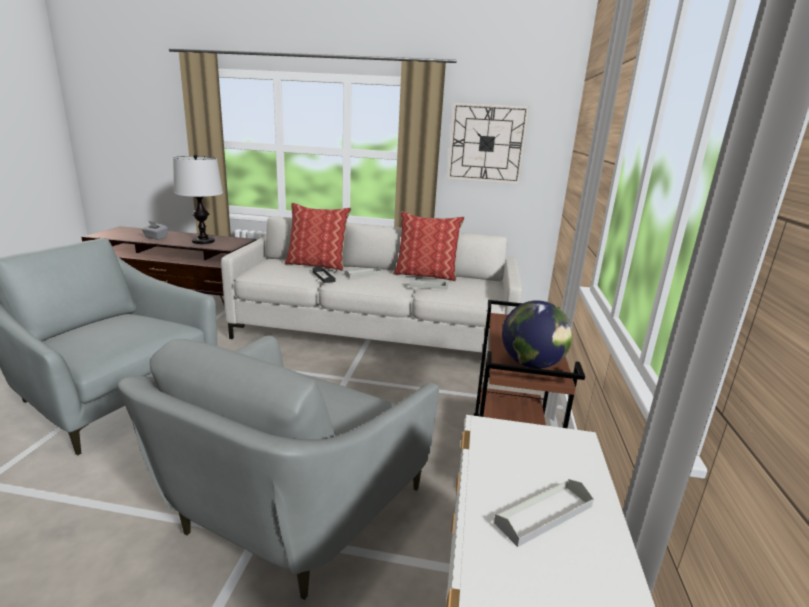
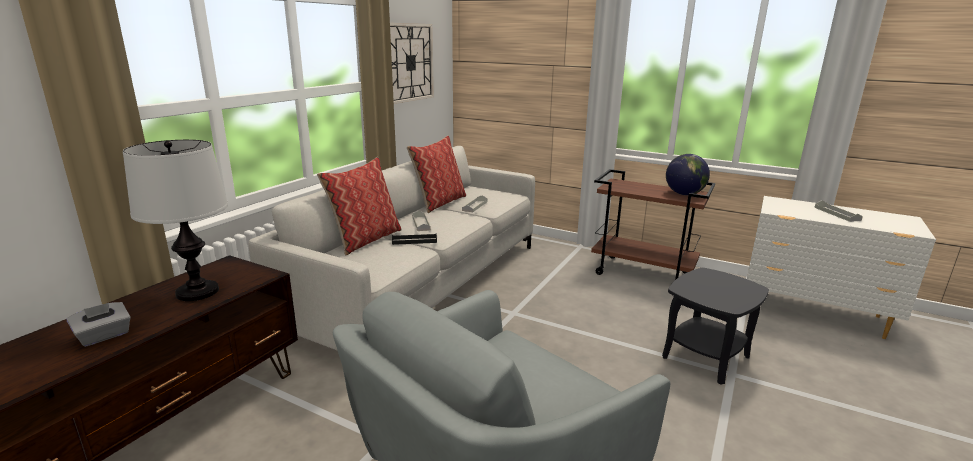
camera: 70 degrees left, 0 degrees up
(293, 511) = (705, 357): grey armchair -> black side table

